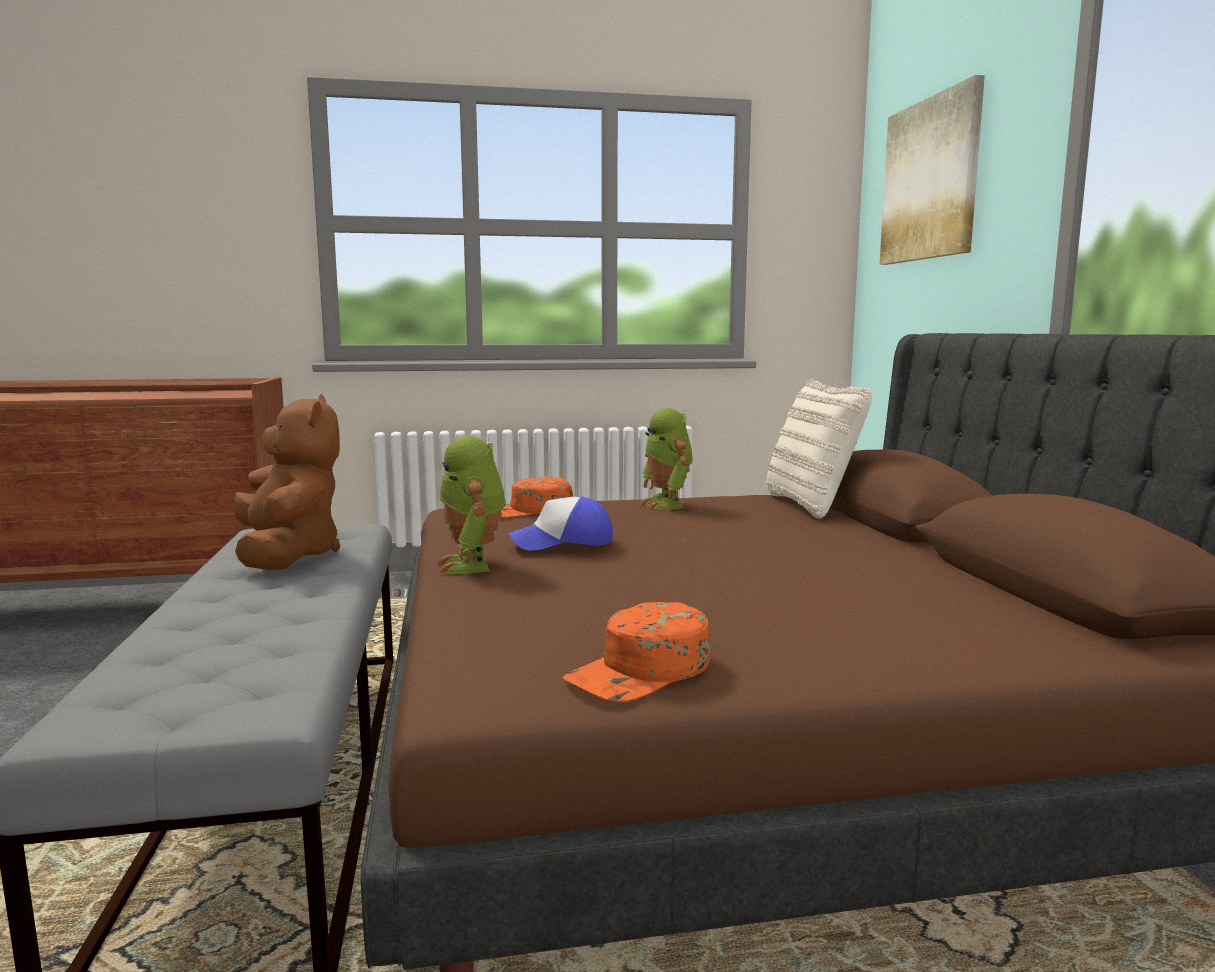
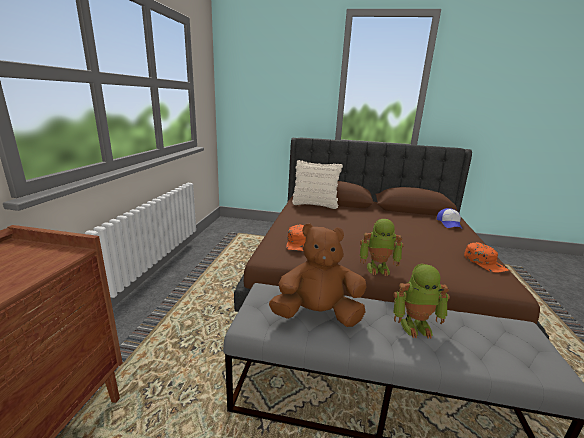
camera: 70 degrees left, 10 degrees up
(563, 542) = (355, 247): cap -> cap (449, 223)
(667, 505) = (298, 220): toy robot -> toy robot (415, 325)
(931, 180) = (268, 76): picture -> none

